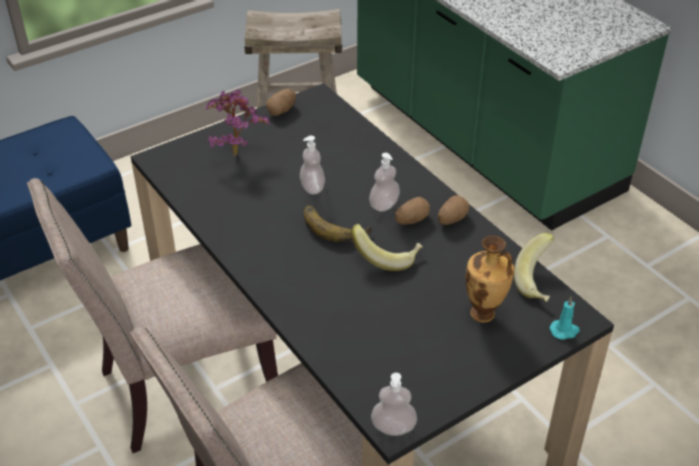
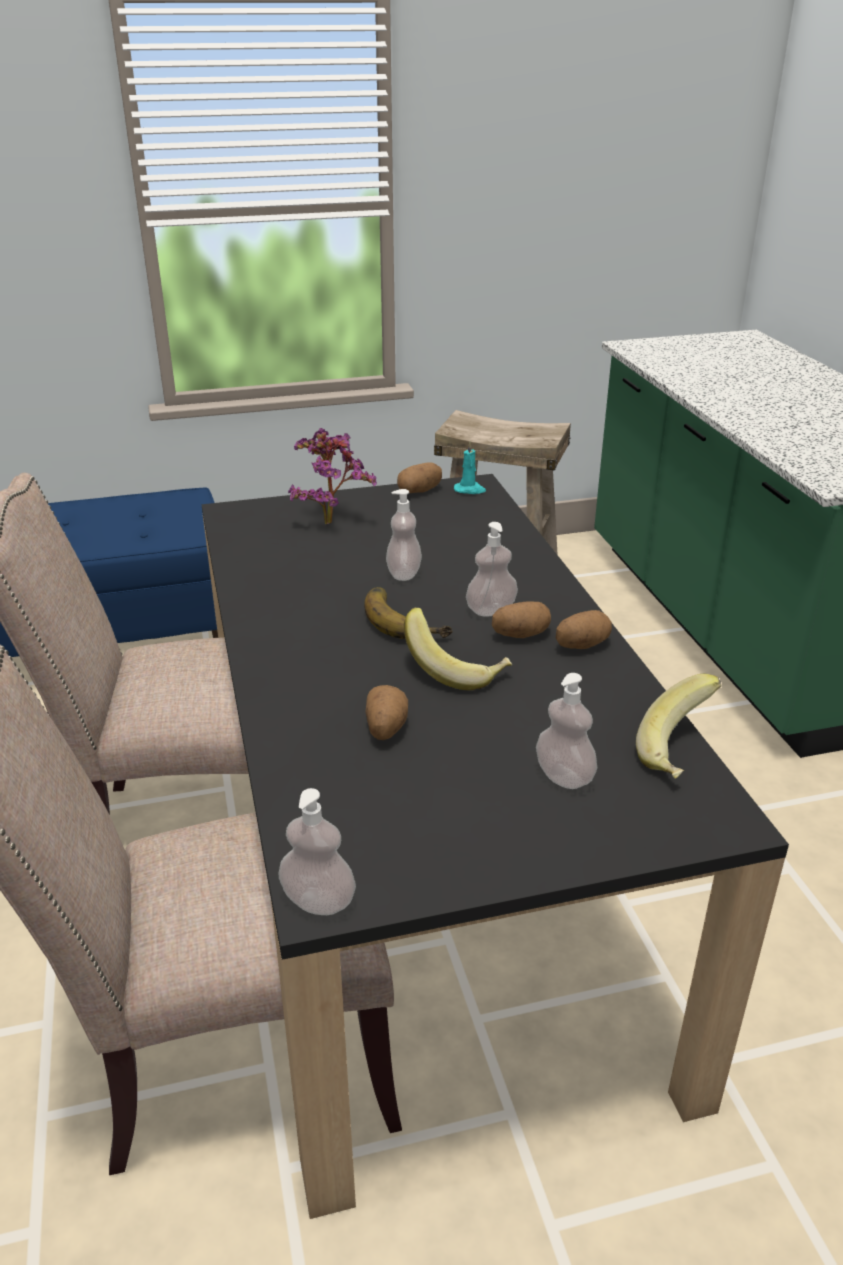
camera: 20 degrees right, 10 degrees down
(367, 309) = (385, 728): none -> potato
(484, 314) = (564, 776): vase -> soap dispenser
(564, 331) = (692, 832): turquoise candle -> turquoise candle (470, 490)

